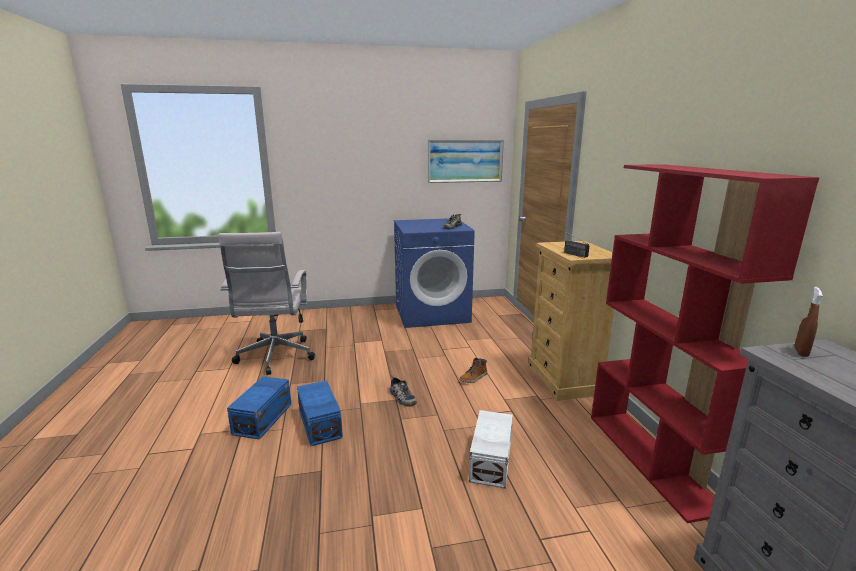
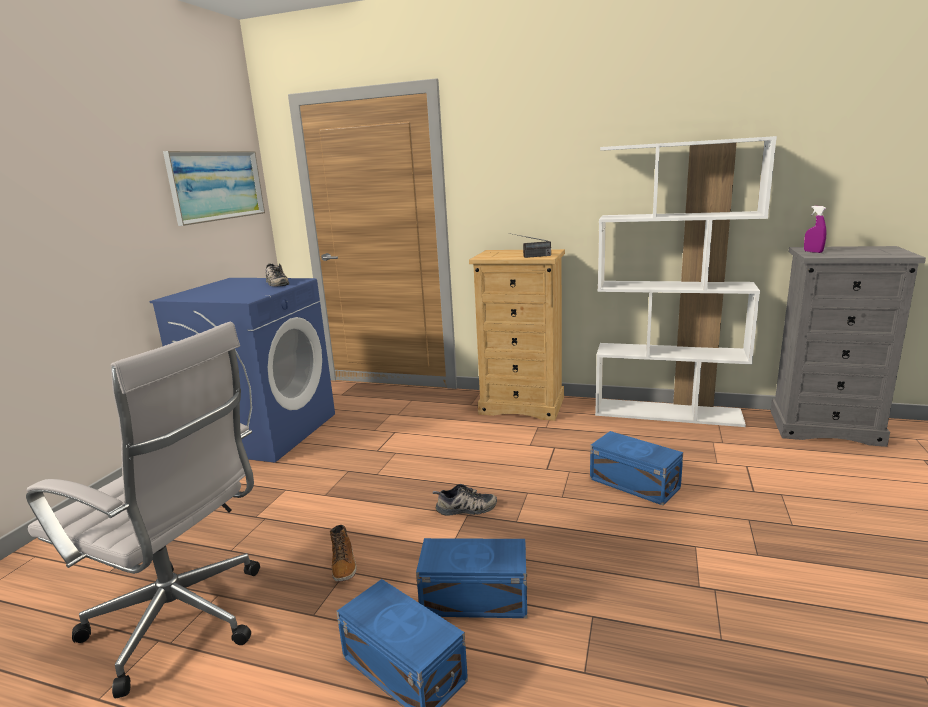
camera: 60 degrees left, 0 degrees up
(473, 378) = (469, 449): boot -> boot (344, 564)
(489, 461) = (634, 484): white storage box -> blue storage box
(651, 460) = (668, 412): red bookcase -> white bookcase
(801, 352) = (813, 252): brown spray bottle -> purple spray bottle

